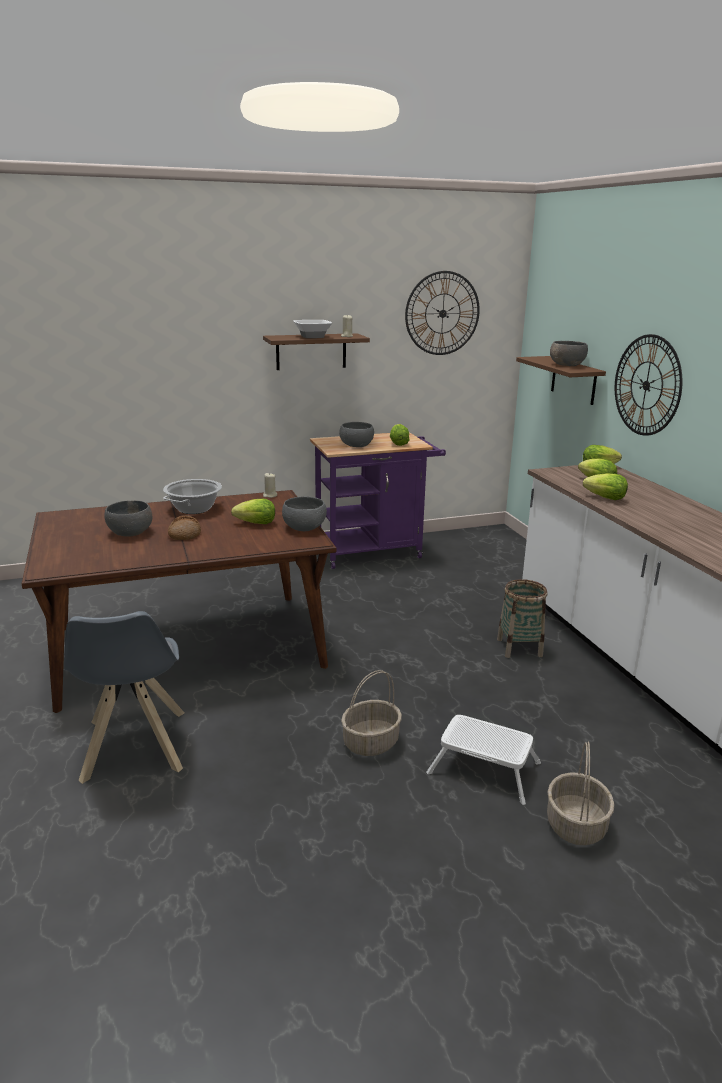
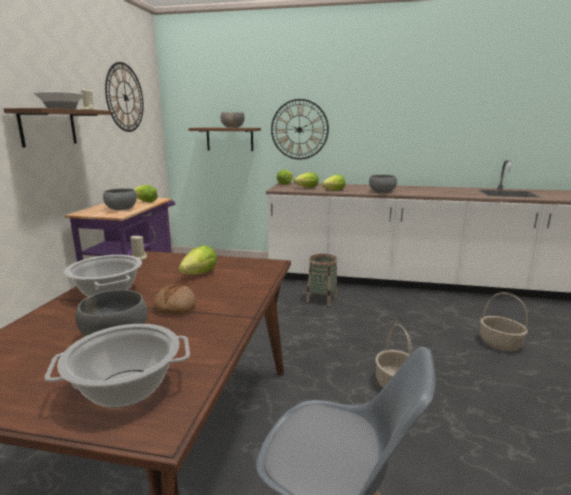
camera: 60 degrees left, 5 degrees down
(76, 553) = (127, 388): none -> cooking pot
(304, 528) = (238, 261): grey bowl -> grey bowl (382, 192)
(484, 768) = (441, 352): white step ladder -> none

